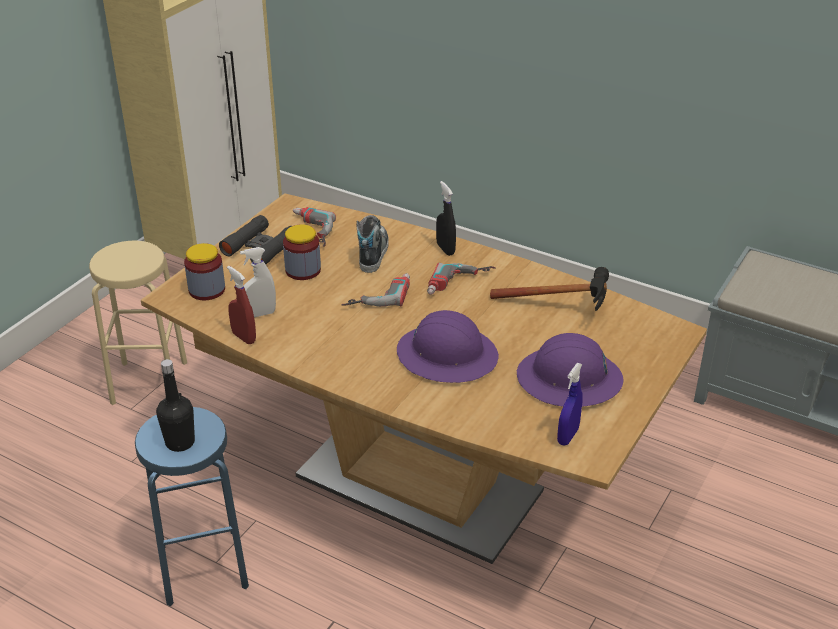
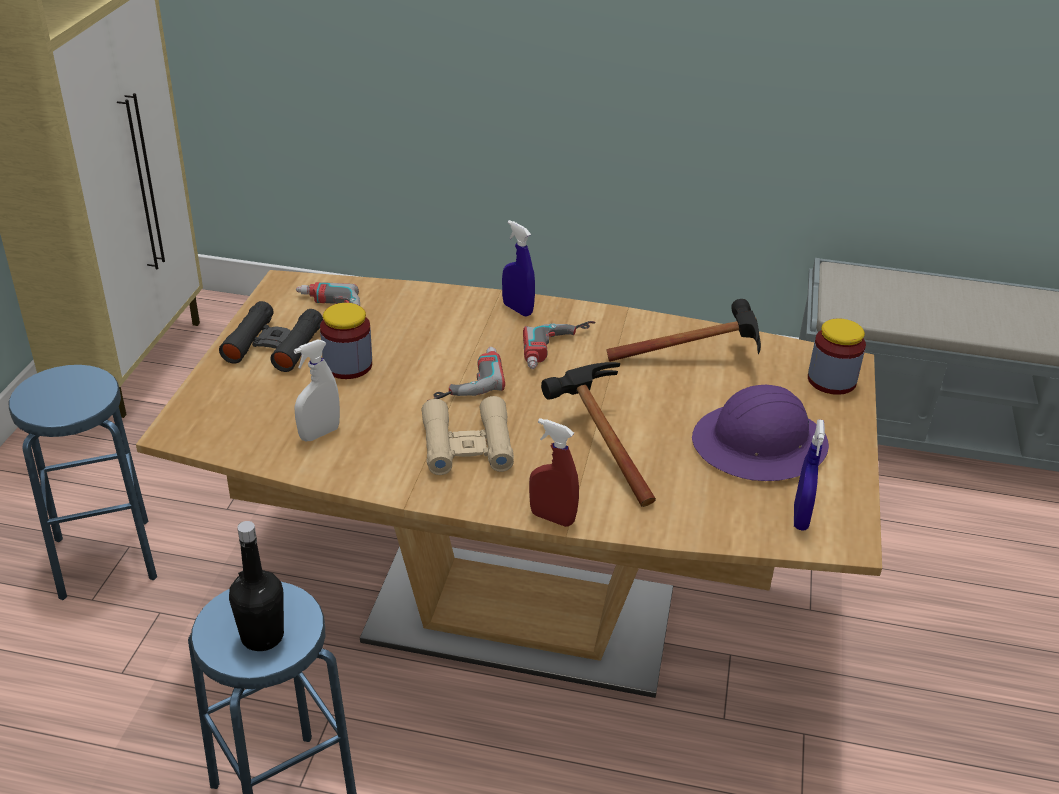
camera: 20 degrees left, 0 degrees up
(149, 382) = (105, 558): beige stool -> blue stool
(207, 290) = (227, 414): jar -> jar (831, 380)
(244, 337) = (313, 470): red spray bottle -> red spray bottle (552, 518)
(355, 340) = (467, 445): none -> beige binoculars
(372, 252) = (427, 328): shoe -> none
(445, 249) = (517, 309): black spray bottle -> blue spray bottle
(447, 355) = (595, 443): purple hard hat -> hammer

